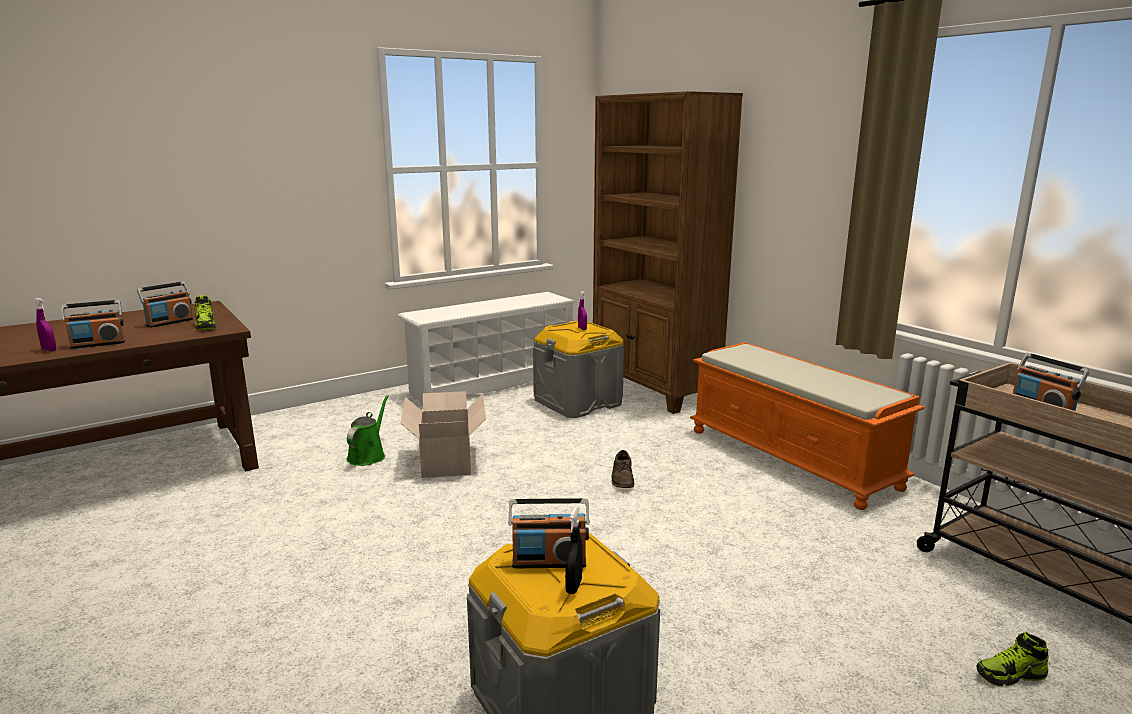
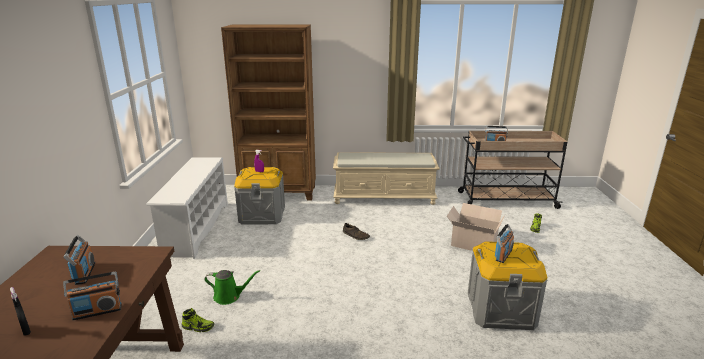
camera: 55 degrees left, 5 degrees up
(49, 350) = (71, 338): purple spray bottle -> none
(98, 344) = (97, 311): radio -> radio turned 60 degrees clockwise
(206, 326) = (128, 260): shoe -> shoe (198, 327)
(368, 456) = (229, 296): green watering can -> green watering can turned 135 degrees clockwise
(447, 459) = (273, 272): cardboard box -> cardboard box (472, 243)
(574, 586) = (523, 255): black spray bottle -> black spray bottle (26, 331)
(792, 458) = (384, 197): orange bench -> beige bench

